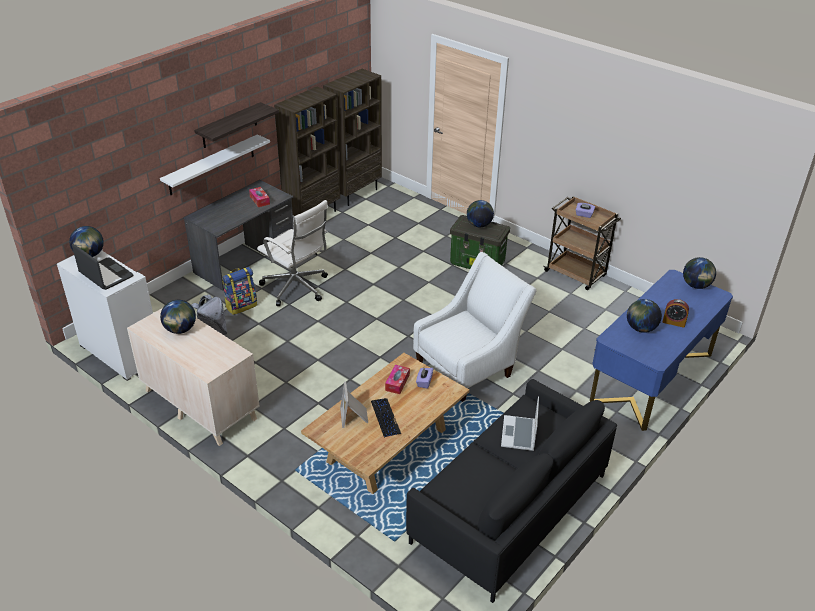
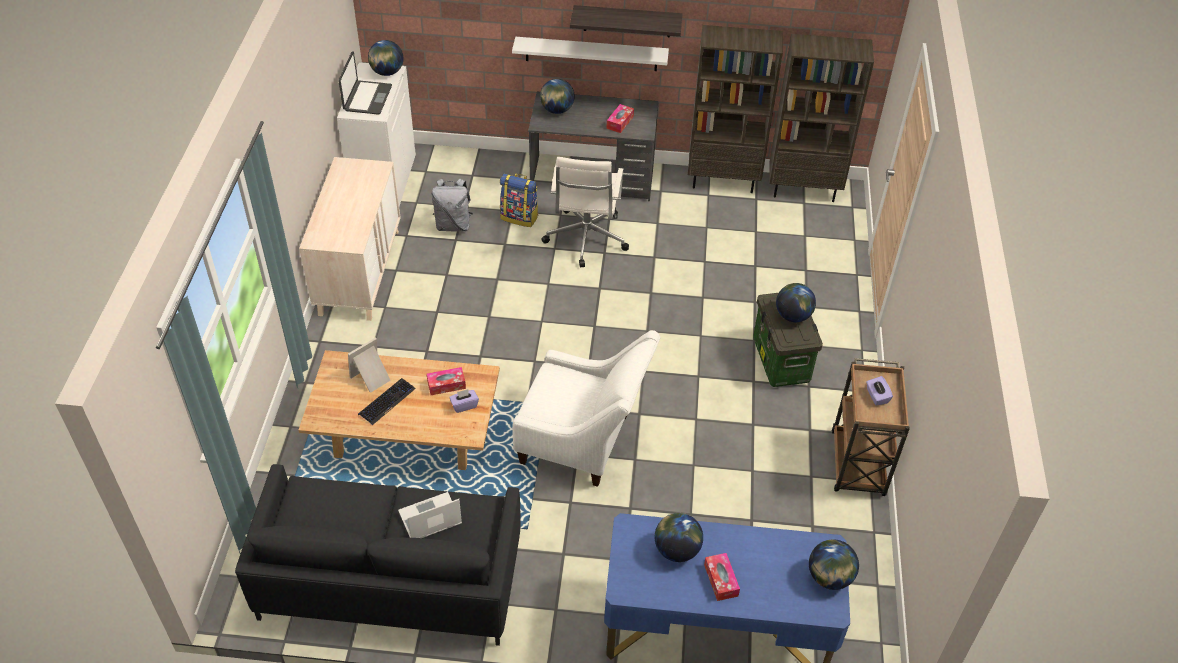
camera: 55 degrees right, 10 degrees up
(180, 330) = (358, 189): globe -> globe (557, 110)
(674, 322) = (721, 580): alarm clock -> tissue box

